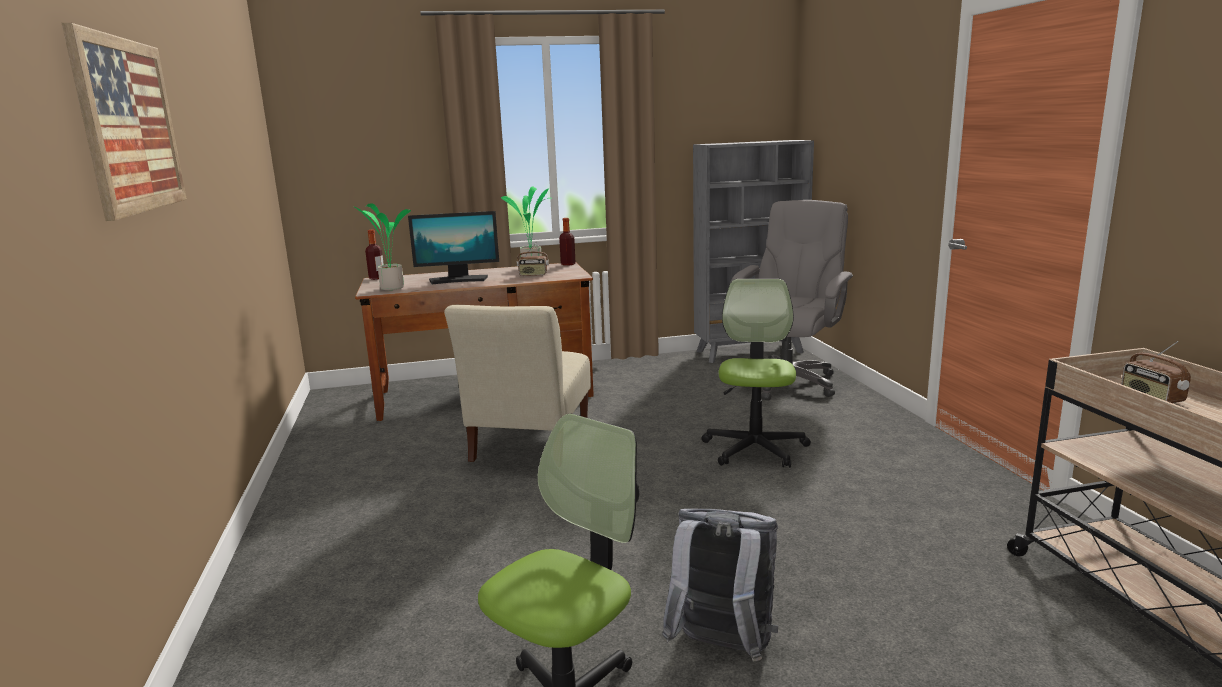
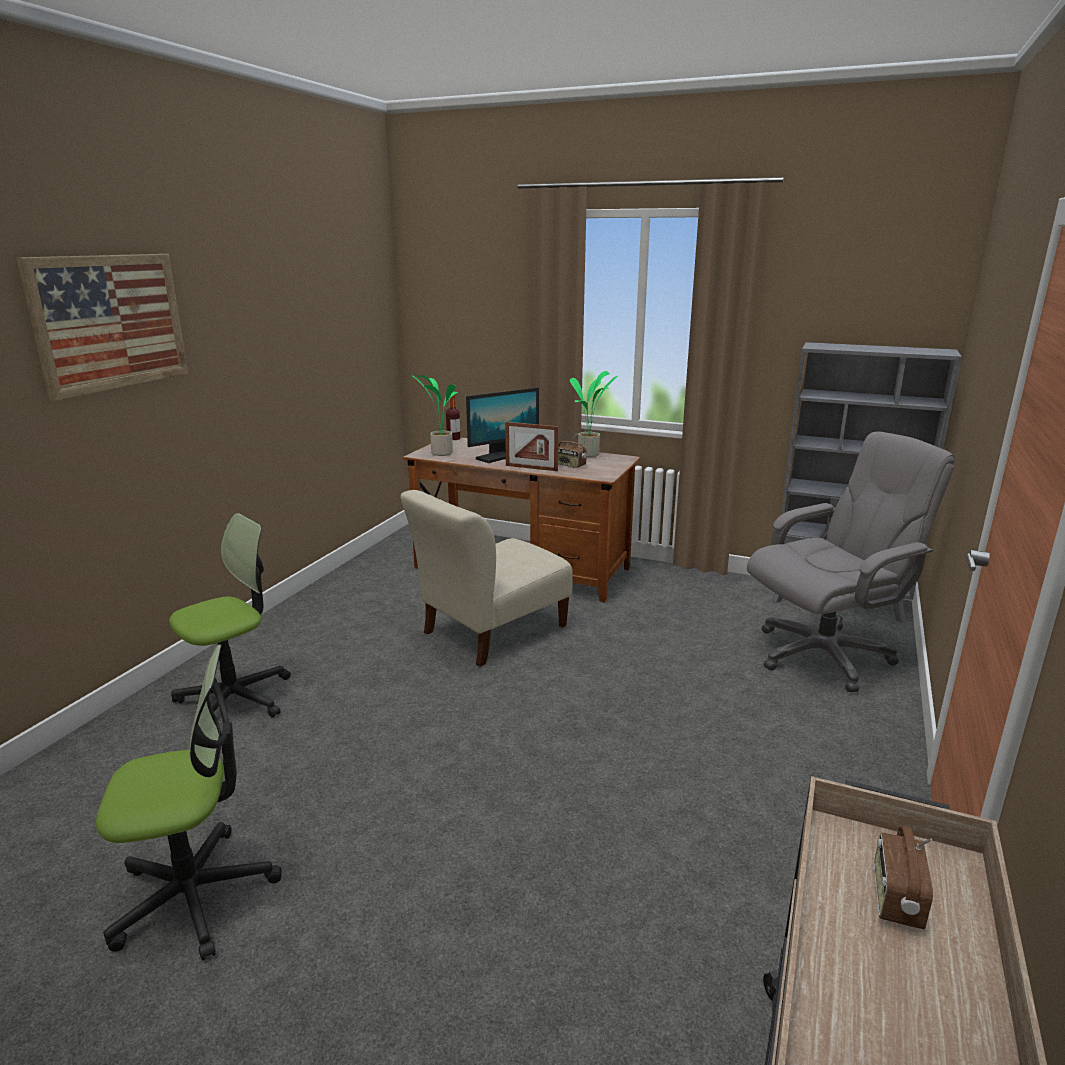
camera: 35 degrees right, 5 degrees up
(458, 280) = (503, 456): monitor -> monitor turned 60 degrees counterclockwise
(504, 282) = (531, 468): none -> picture frame
(568, 264) = (626, 458): bottle -> none
(721, 649) = (356, 909): grey backpack -> none
(755, 448) = (673, 722): office chair -> office chair (235, 698)

